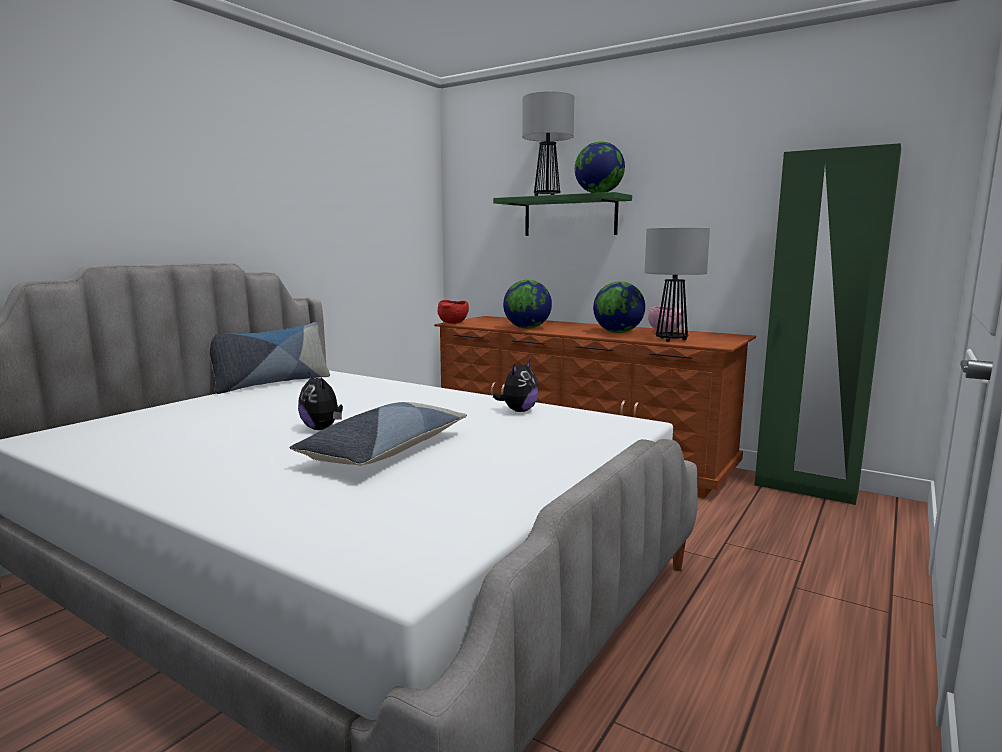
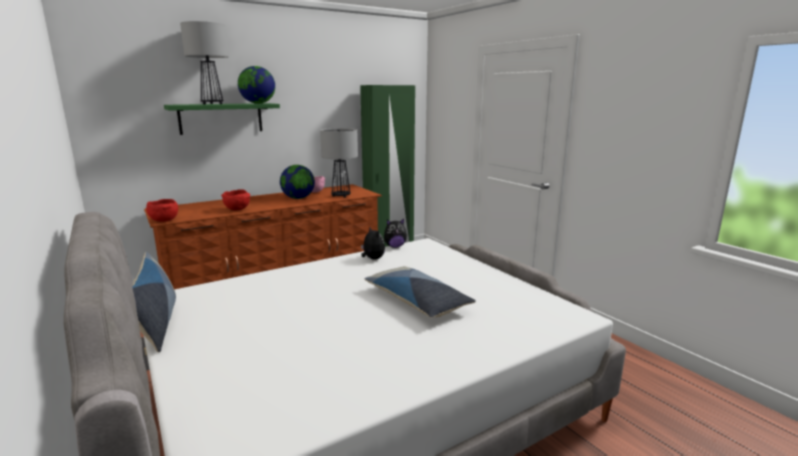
camera: 65 degrees left, 5 degrees up
(322, 429) = (348, 314): plush toy -> plush toy (395, 246)
(527, 328) = (238, 209): globe -> red bowl

